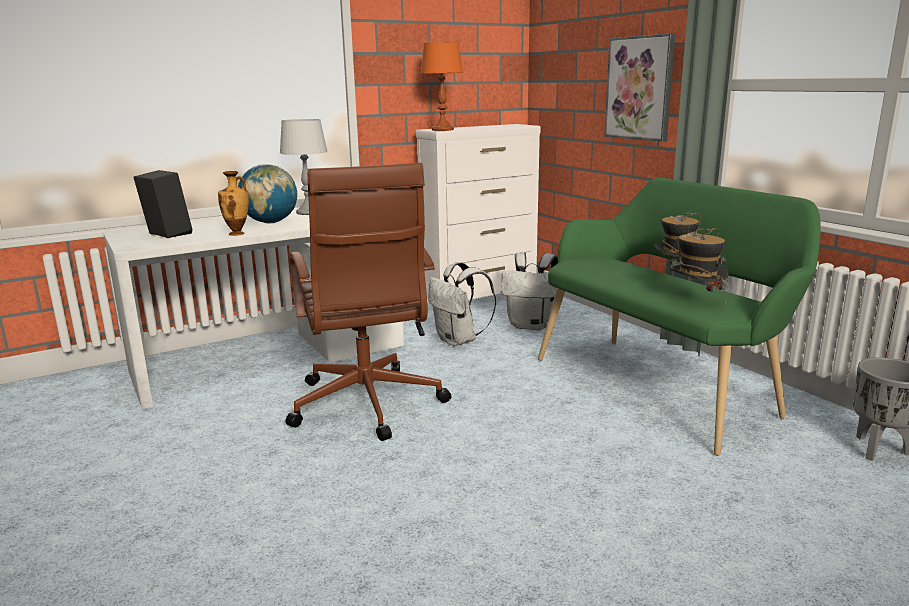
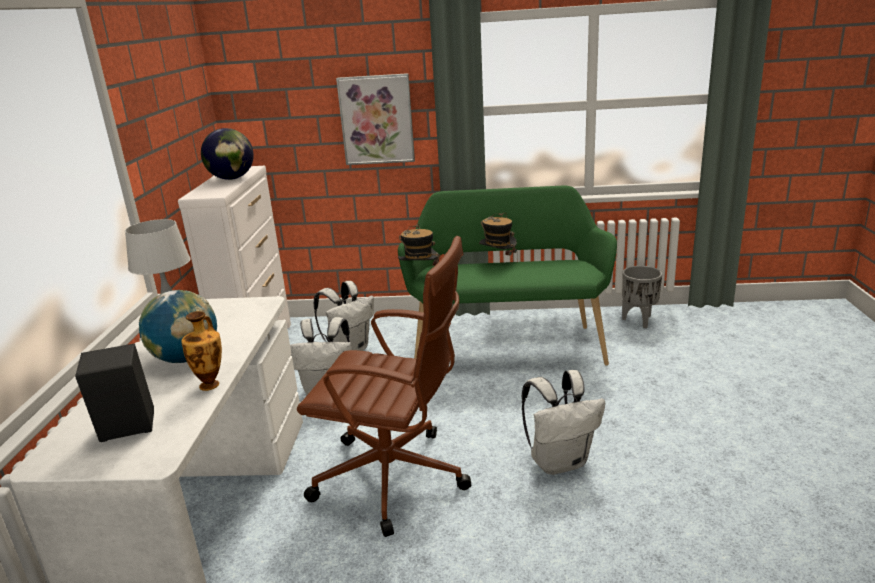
camera: 55 degrees left, 5 degrees up
(442, 130) = (213, 193): orange table lamp -> none
(476, 477) = (560, 461): none -> white backpack
(487, 127) = (232, 178): none -> globe
(695, 300) = (559, 273): hat -> hat (420, 275)

